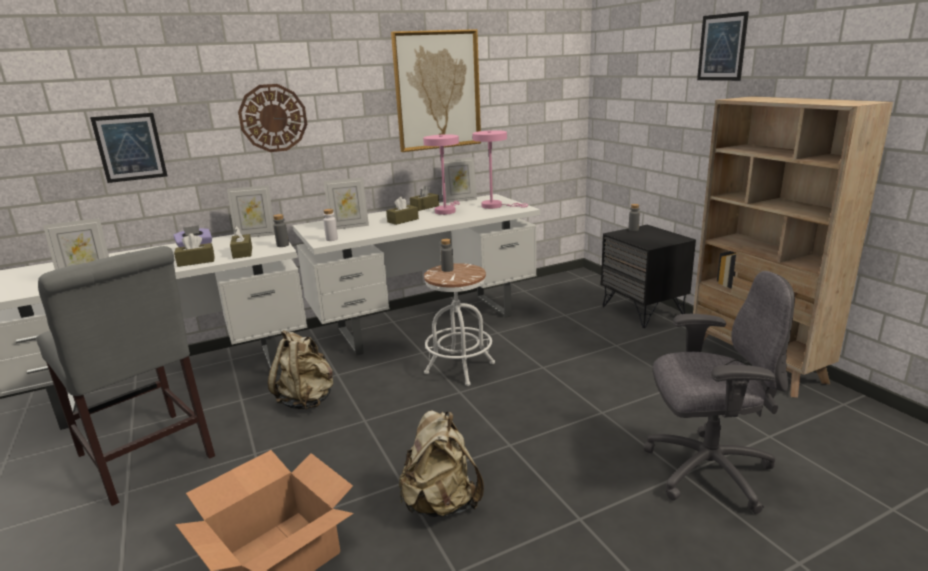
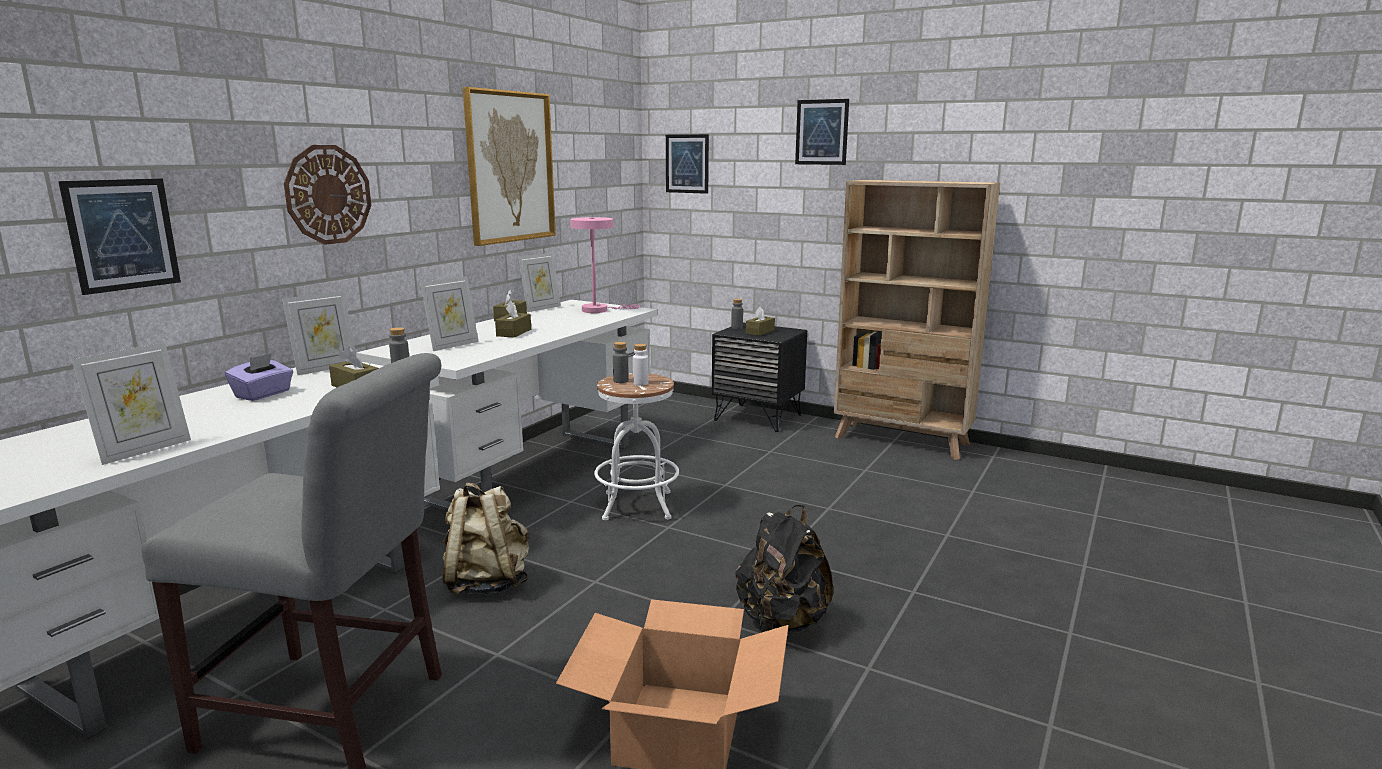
camera: 35 degrees left, 5 degrees down
(196, 261) = (301, 405): brown tissue box -> brown tissue box (760, 332)
(332, 239) = (461, 359): white bottle -> white bottle (640, 383)
(441, 503) = (782, 623): beige backpack -> black backpack
(446, 211) = (548, 319): pink table lamp -> none
(617, 79) = (687, 163): none -> picture
(705, 470) = (959, 527): grey office chair -> none

